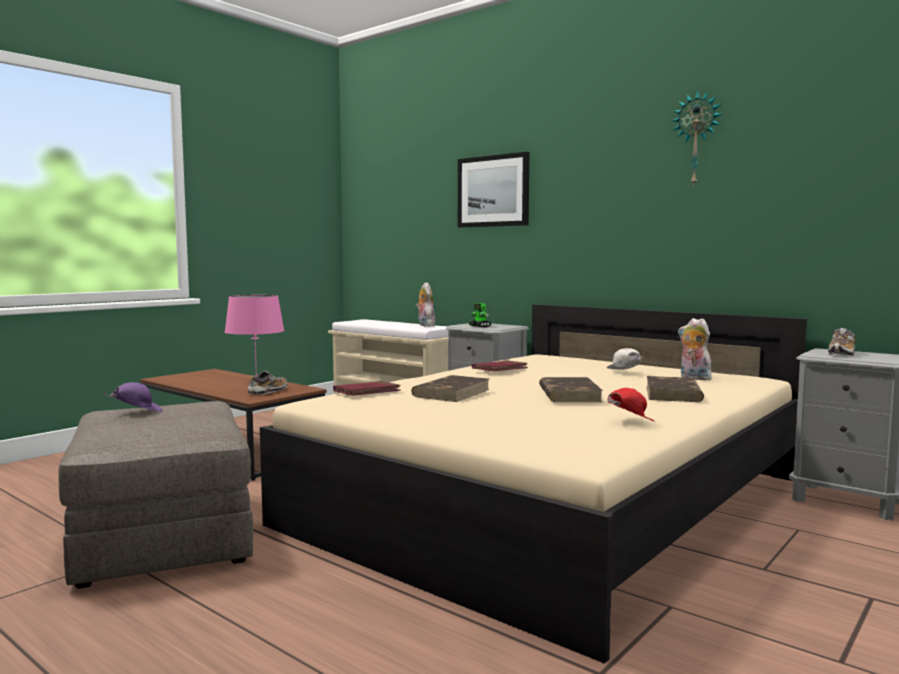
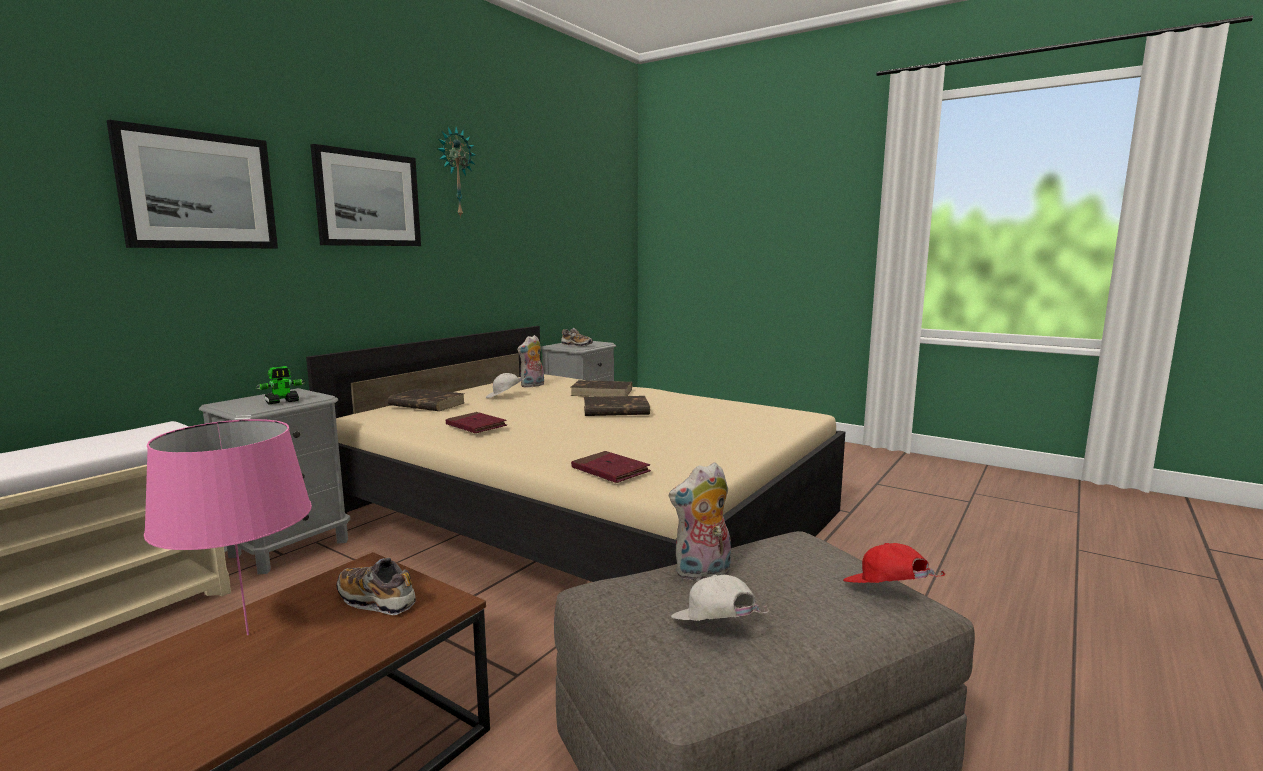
camera: 95 degrees left, 5 degrees up
(137, 412) = (714, 630): purple cap -> white cap
(425, 325) = (111, 437): plush toy -> plush toy (702, 573)
(452, 393) = (610, 441): brown book -> brown book (426, 404)
(599, 181) = (368, 199): none -> picture
(628, 422) = (704, 404): red cap -> red cap (885, 593)

